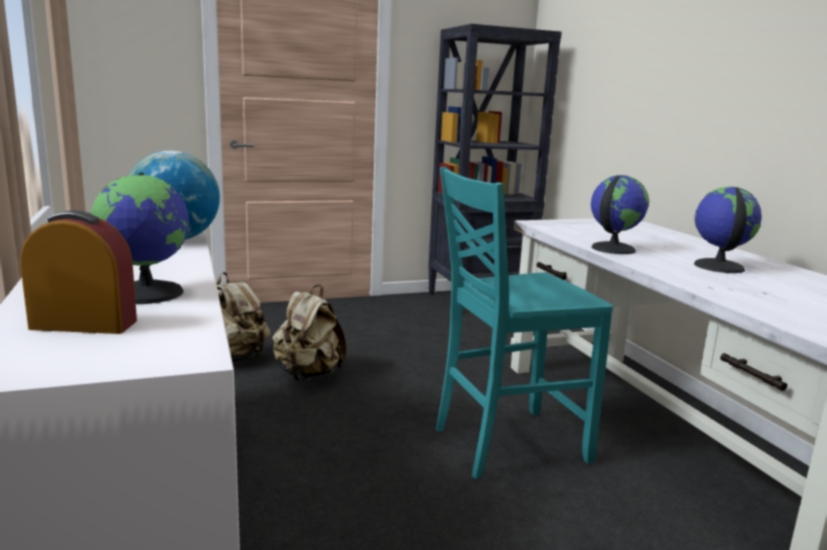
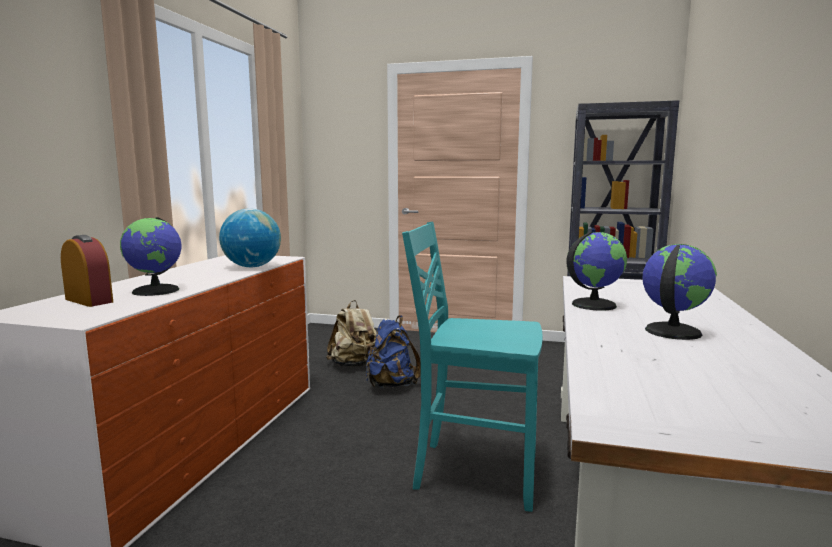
camera: 35 degrees right, 5 degrees down
(308, 375) = (391, 385): beige backpack -> blue backpack

